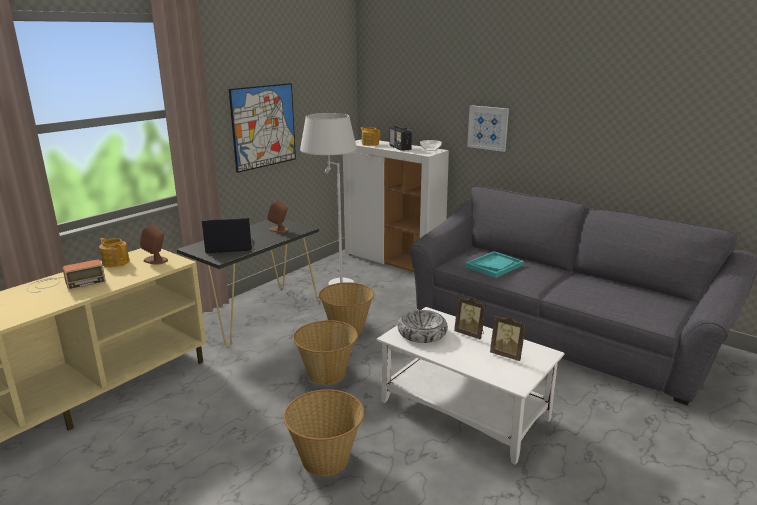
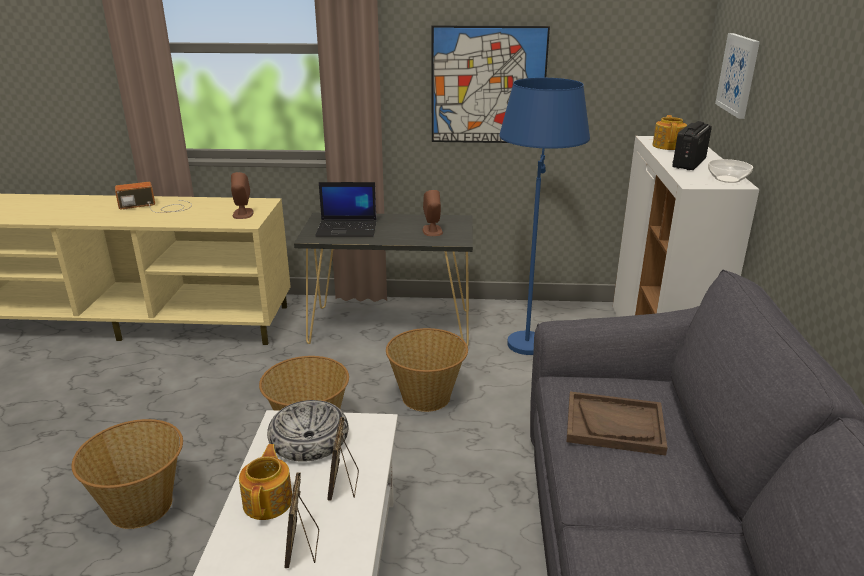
camera: 55 degrees right, 5 degrees up
(64, 284) = (157, 207): radio -> radio turned 135 degrees clockwise
(115, 262) = (222, 203): teapot -> teapot (269, 501)
(229, 246) = (348, 229): laptop -> laptop turned 135 degrees clockwise
(332, 281) = (529, 334): white floor lamp -> blue floor lamp
(488, 128) = (812, 161): picture -> picture (738, 74)
(494, 266) = (615, 425): turquoise tray -> brown tray

